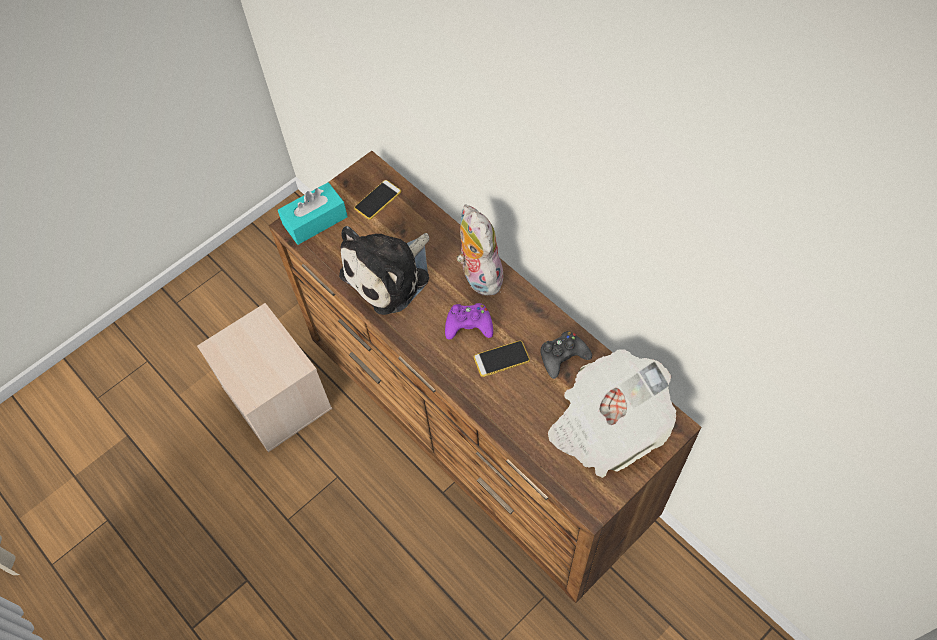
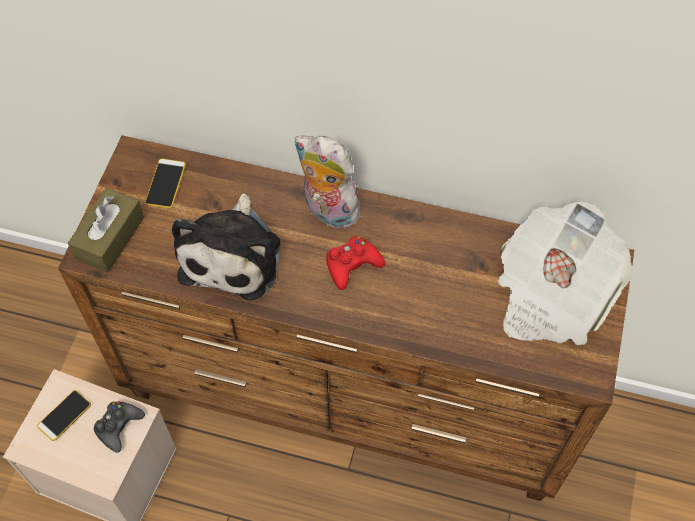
camera: 35 degrees left, 0 degrees up
(315, 221) = (110, 238): turquoise tissue box -> brown tissue box
(469, 325) = (352, 265): purple game controller -> red game controller
(501, 359) = (408, 282): phone -> phone (64, 415)
(563, 356) = (465, 249): black game controller -> black game controller (118, 426)

